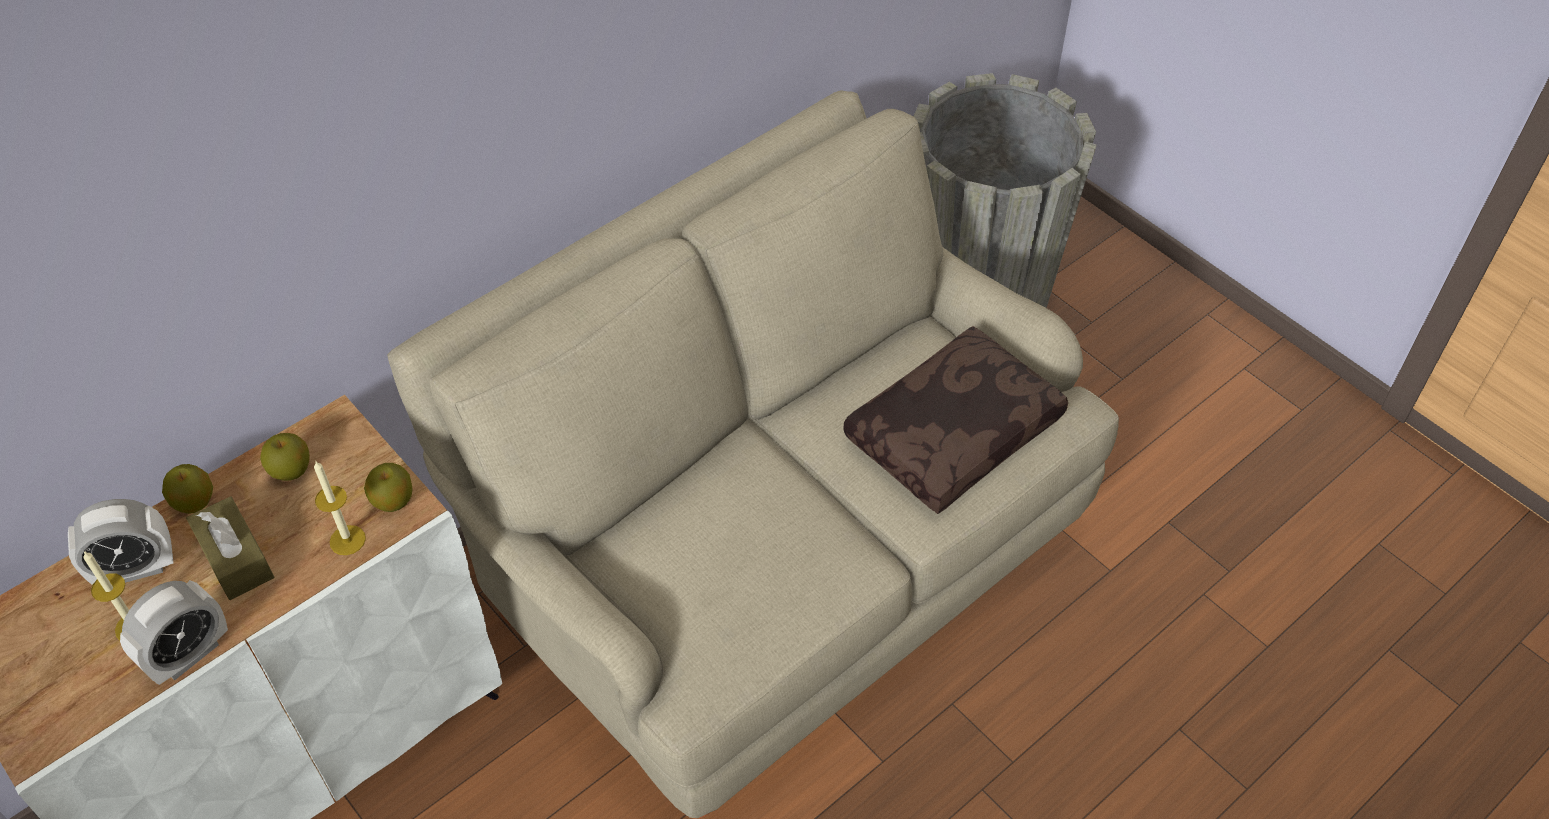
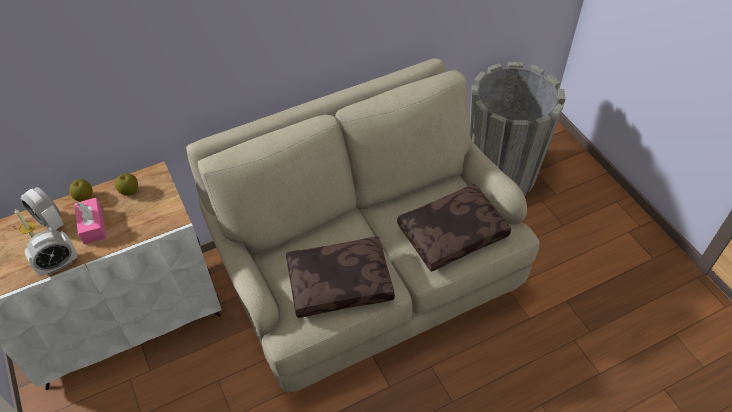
camera: 15 degrees right, 0 degrees up
(135, 569) = (50, 222): alarm clock -> alarm clock turned 45 degrees clockwise
(235, 558) = (93, 226): brown tissue box -> pink tissue box
(347, 540) = (143, 227): candle -> none
(393, 501) = (169, 214): apple -> none
(765, 571) = (340, 282): none -> brown pillow

